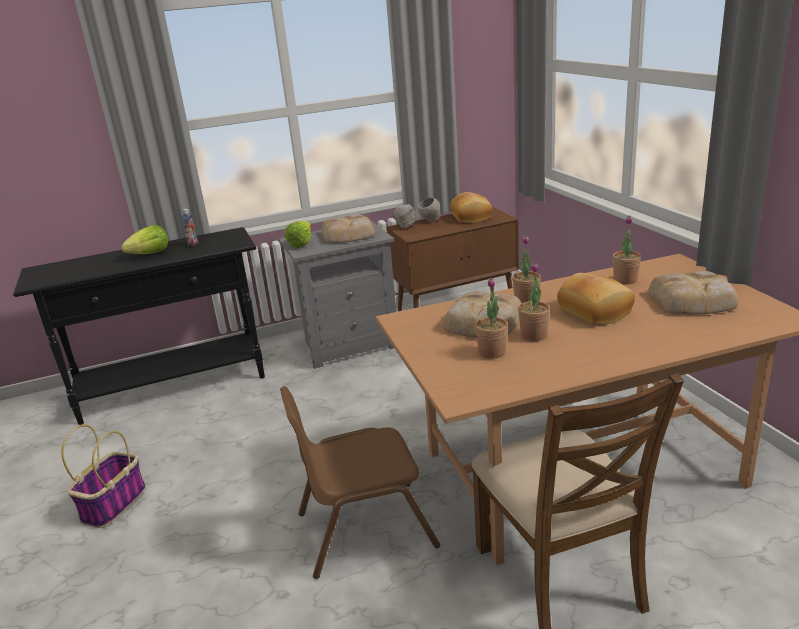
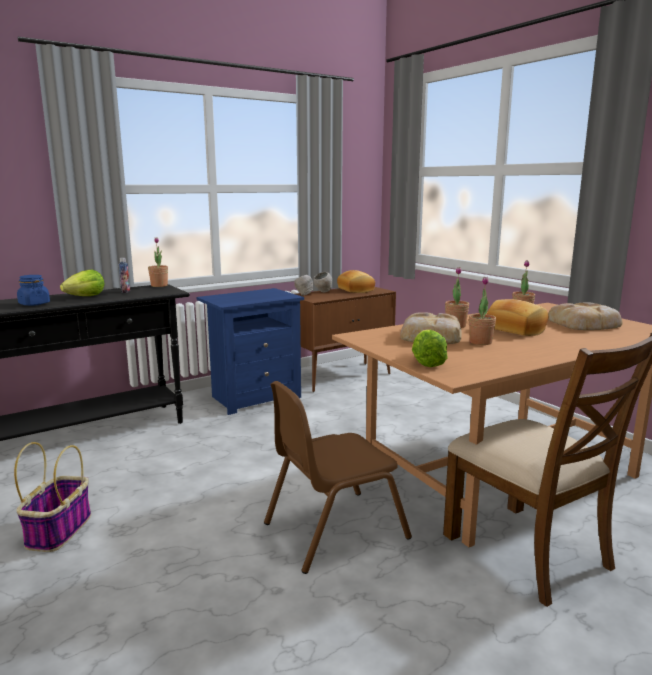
camera: 15 degrees left, 10 degrees down
(97, 267) = (34, 304): none -> blue jar
(303, 242) = (223, 299): lettuce -> lettuce (428, 360)
(349, 235) = (262, 295): bread -> none
(349, 345) = (254, 397): grey nightstand -> blue nightstand
(492, 352) = (455, 351): potted plant -> potted plant (159, 285)

